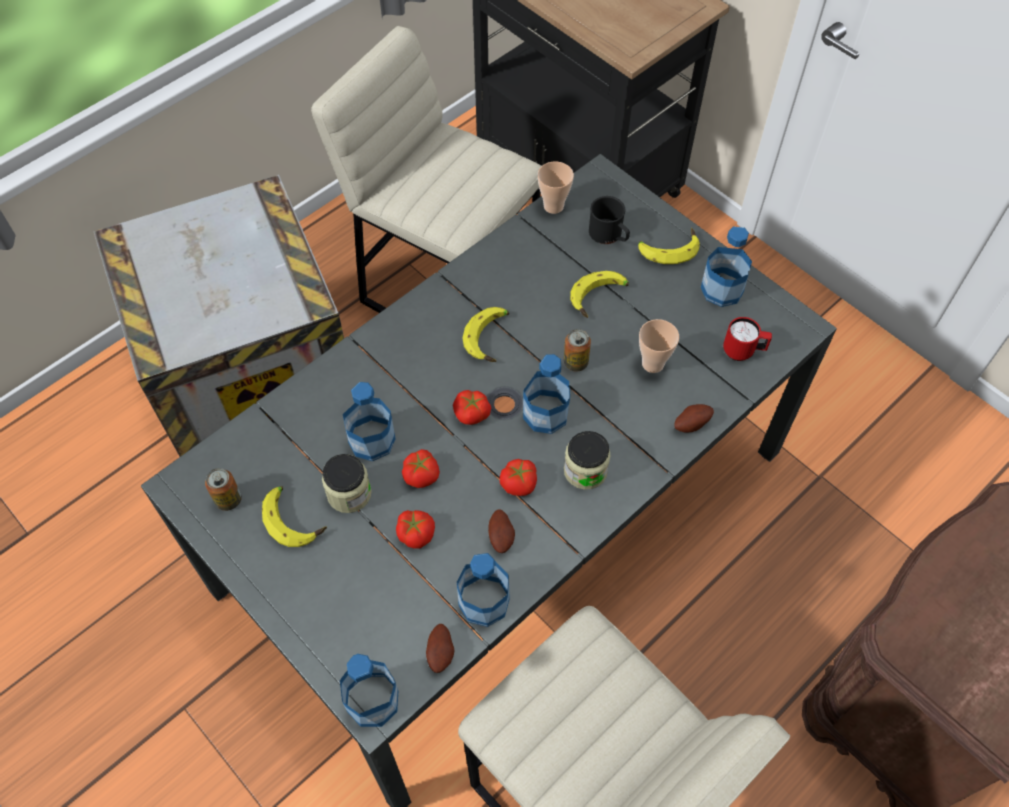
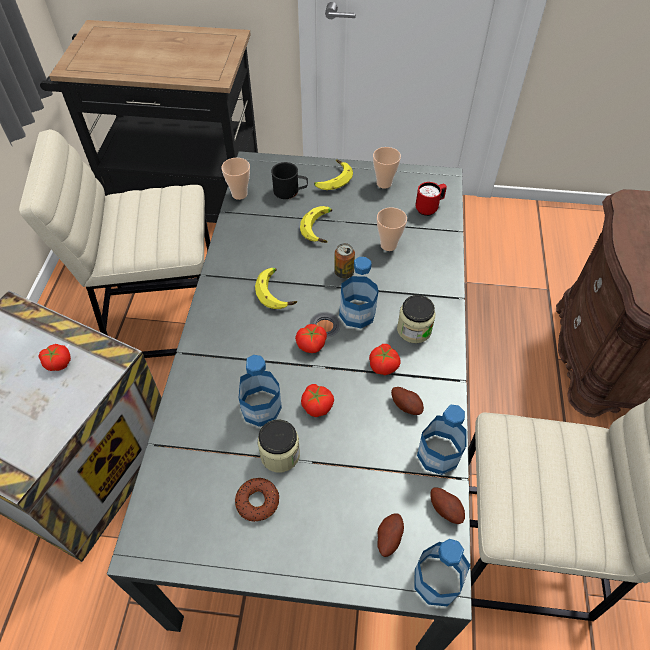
camera: 40 degrees left, 5 degrees down
(228, 499) = (192, 527): can -> none
(294, 518) = (257, 501): banana -> donut
(416, 533) = (351, 445): tomato -> tomato (58, 362)
(691, 423) = (443, 263): potato -> potato (388, 538)
(722, 289) = (384, 183): bottle -> cup

